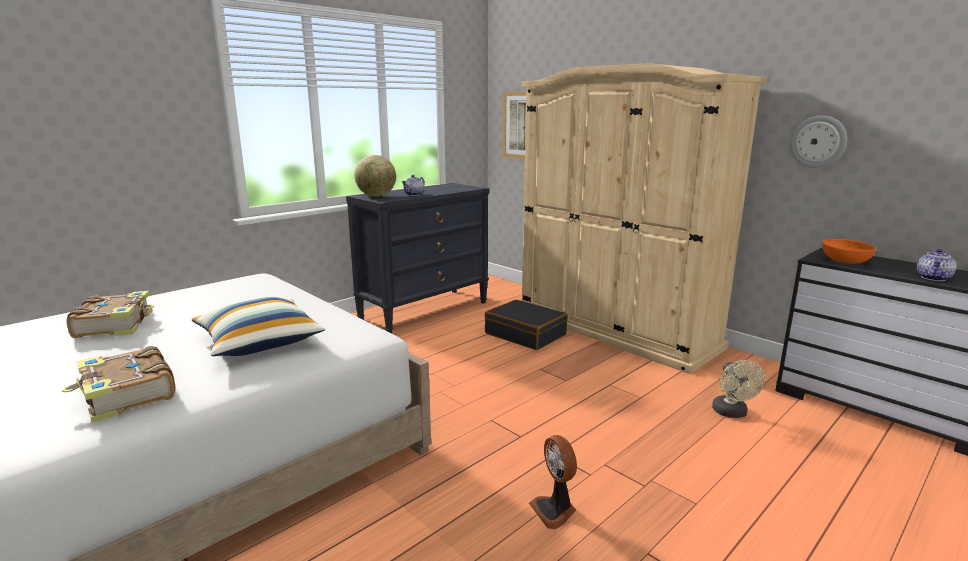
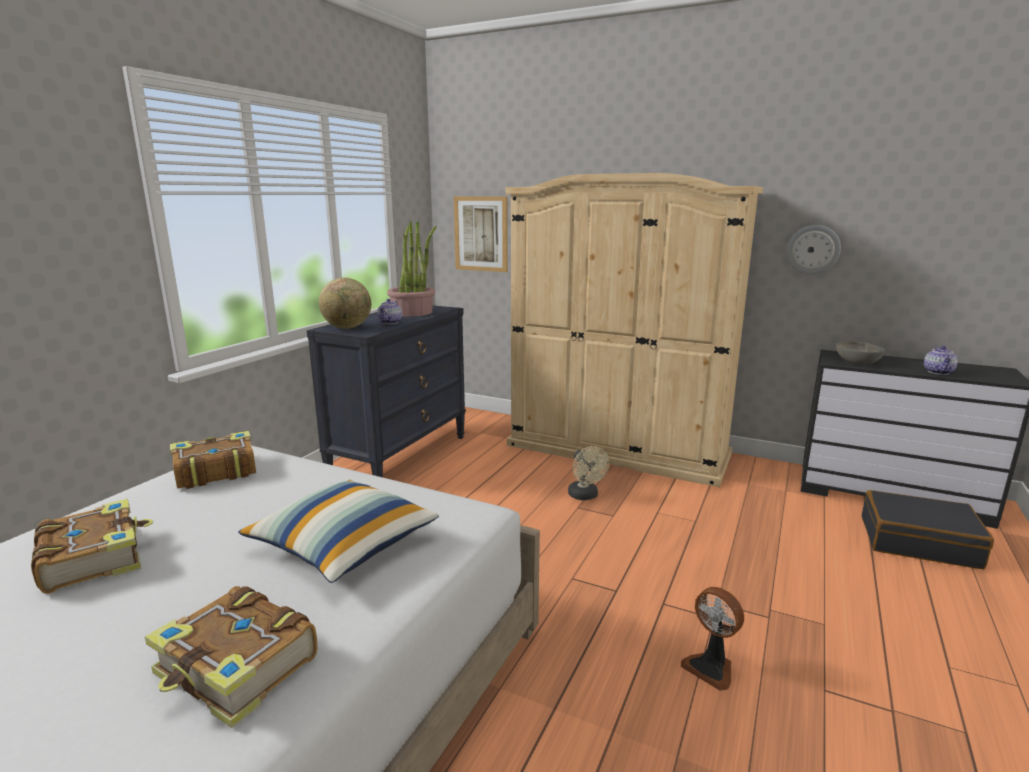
camera: 20 degrees left, 0 degrees up
(230, 287) = (214, 471): none -> book
(442, 189) = (413, 312): none -> potted plant
(525, 334) = (534, 469): black suitcase -> black suitcase (918, 542)
(732, 413) = (784, 522): beige fan -> beige fan (585, 496)
(844, 261) = (857, 362): orange bowl -> grey bowl

